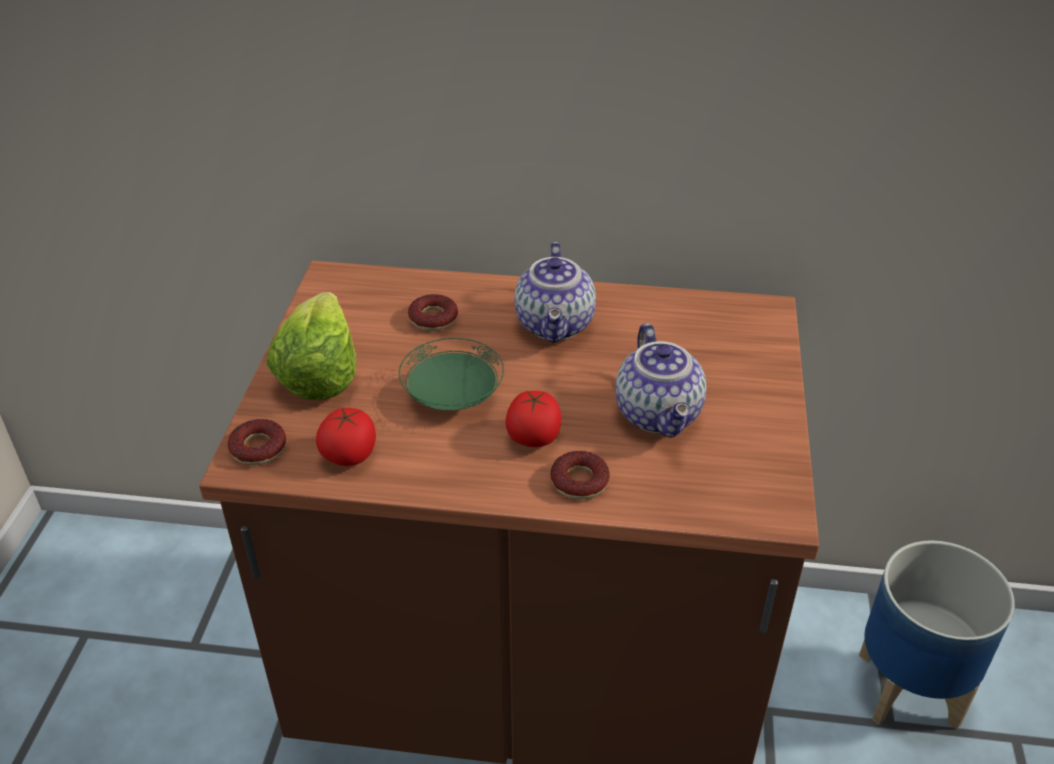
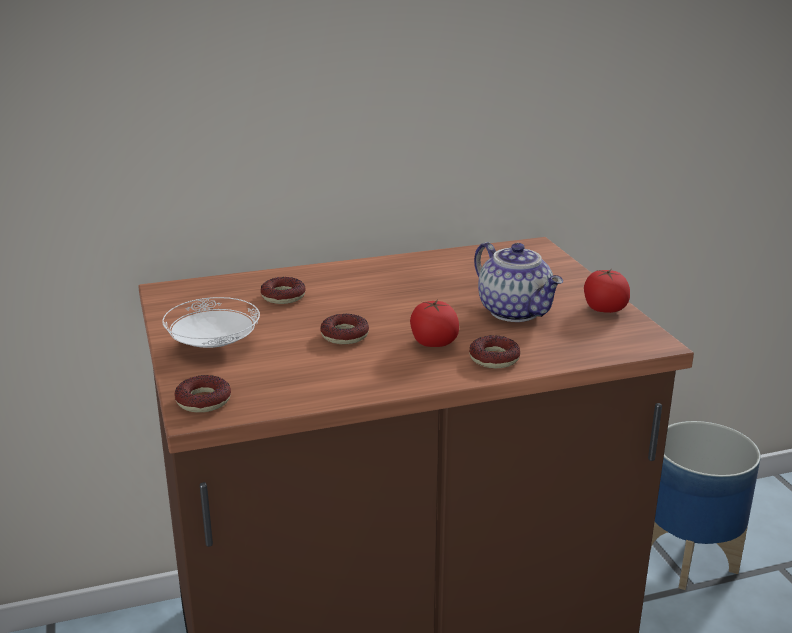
camera: 25 degrees left, 15 degrees down
(318, 372) = (213, 345): lettuce -> white plate
(349, 454) = (291, 386): tomato -> tomato (604, 309)
(452, 396) = (344, 335): green plate -> donut
(556, 325) = (388, 281): teapot -> none

